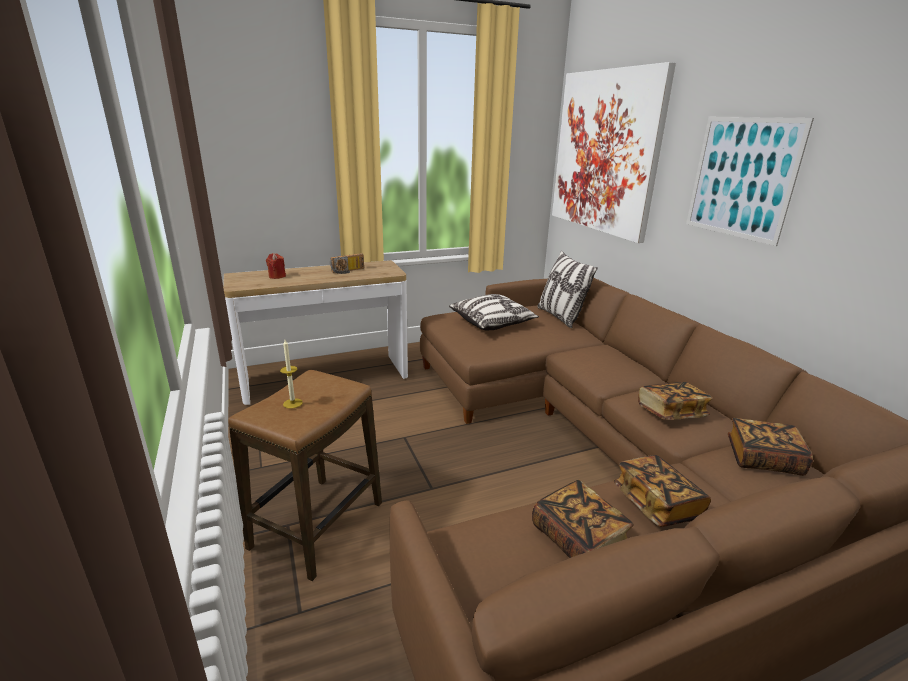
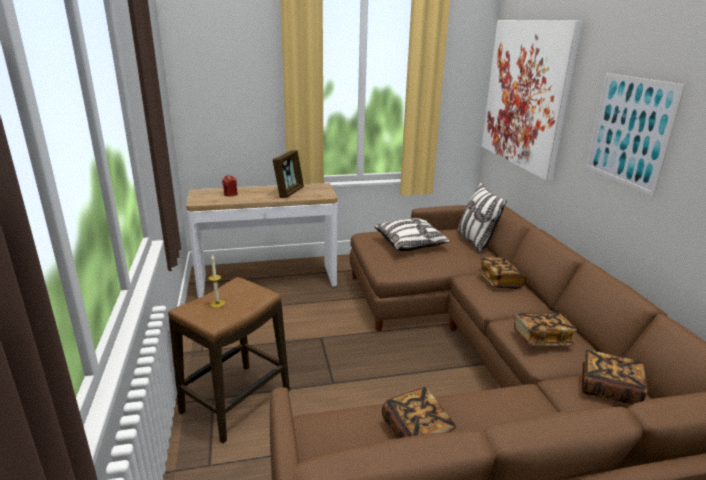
camera: 10 degrees right, 0 degrees up
(348, 271) = (289, 192): radio -> picture frame
(656, 504) = (493, 415): book -> book (499, 281)

